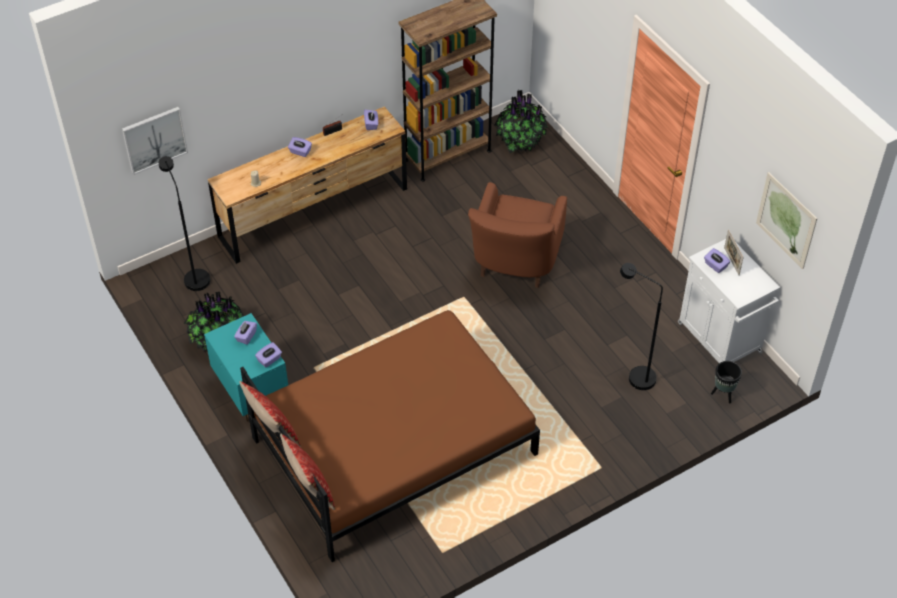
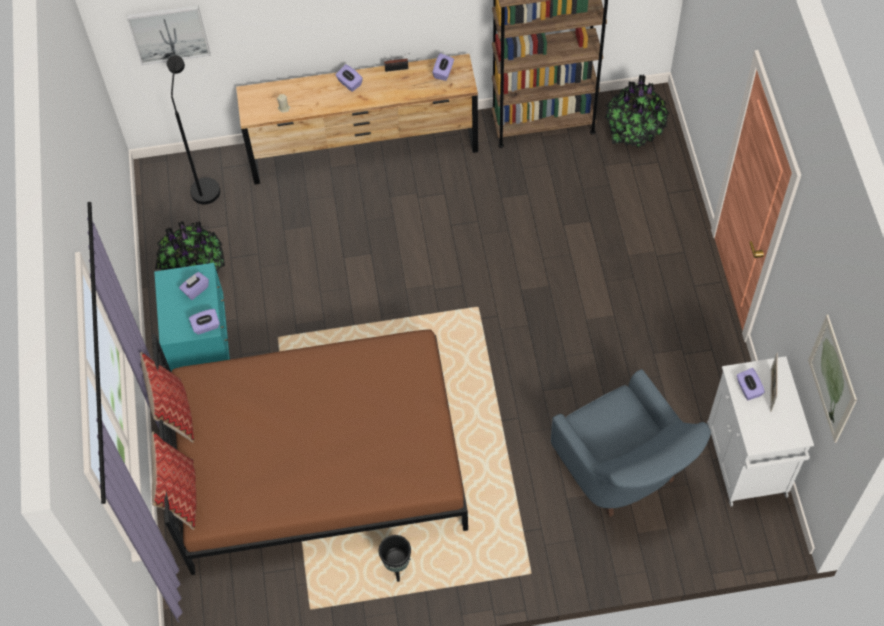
camera: 25 degrees right, 10 degrees up
(515, 264) = (554, 284): brown armchair -> none
(634, 376) = (623, 473): black floor lamp -> blue armchair
(723, 394) = (716, 533): black planter -> black planter (397, 567)

